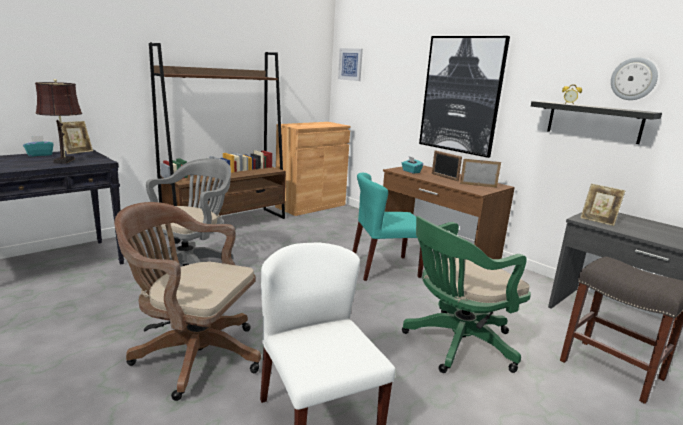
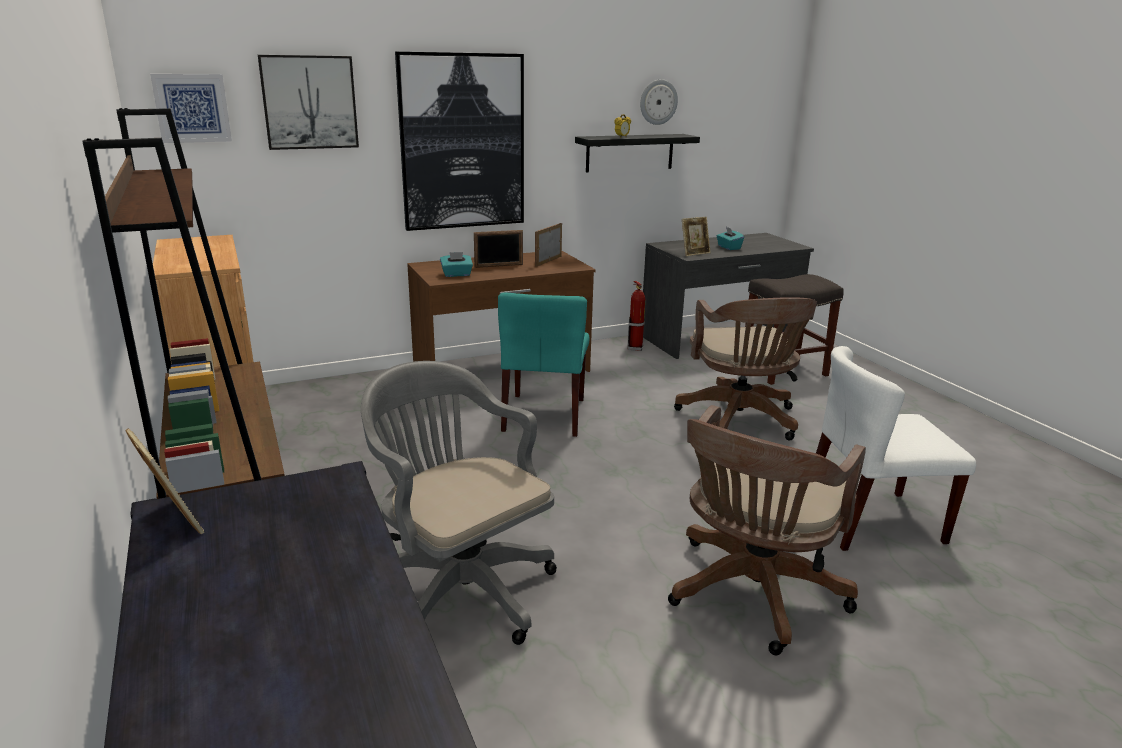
camera: 70 degrees left, 5 degrees up
(39, 154) = (170, 581): turquoise tissue box -> turquoise tissue box (728, 247)
(65, 160) = (297, 529): brown table lamp -> none
(391, 64) = (309, 102): none -> picture
(455, 344) = (740, 421): green office chair -> brown office chair
(543, 288) = (635, 347): none -> fire extinguisher

